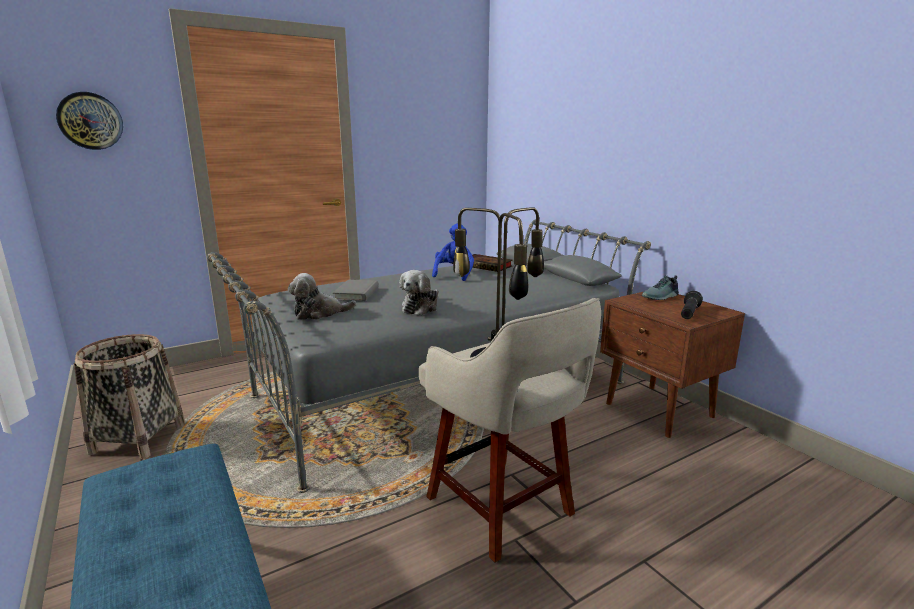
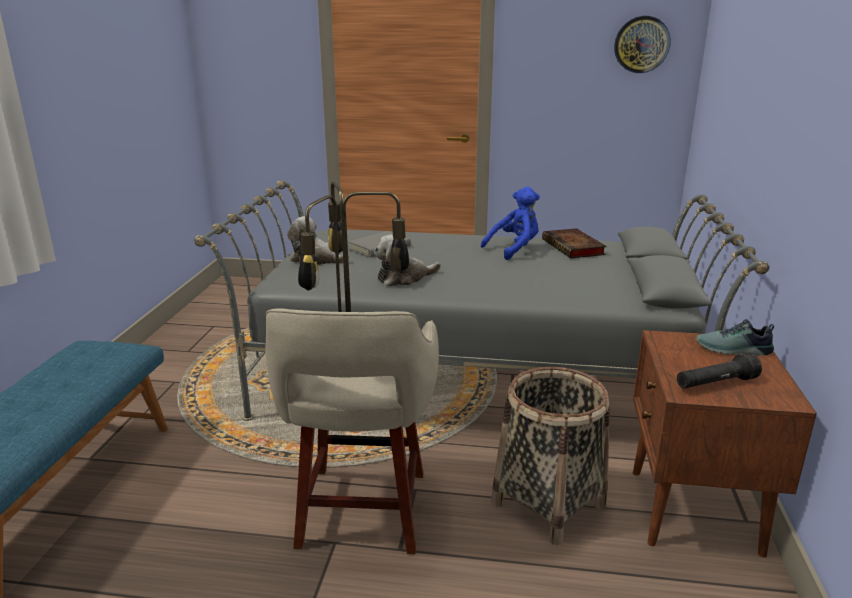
camera: 40 degrees right, 5 degrees up
(90, 121) = (244, 44): wall clock -> wall clock (641, 44)
(138, 439) = (205, 332): basket -> basket (548, 504)

